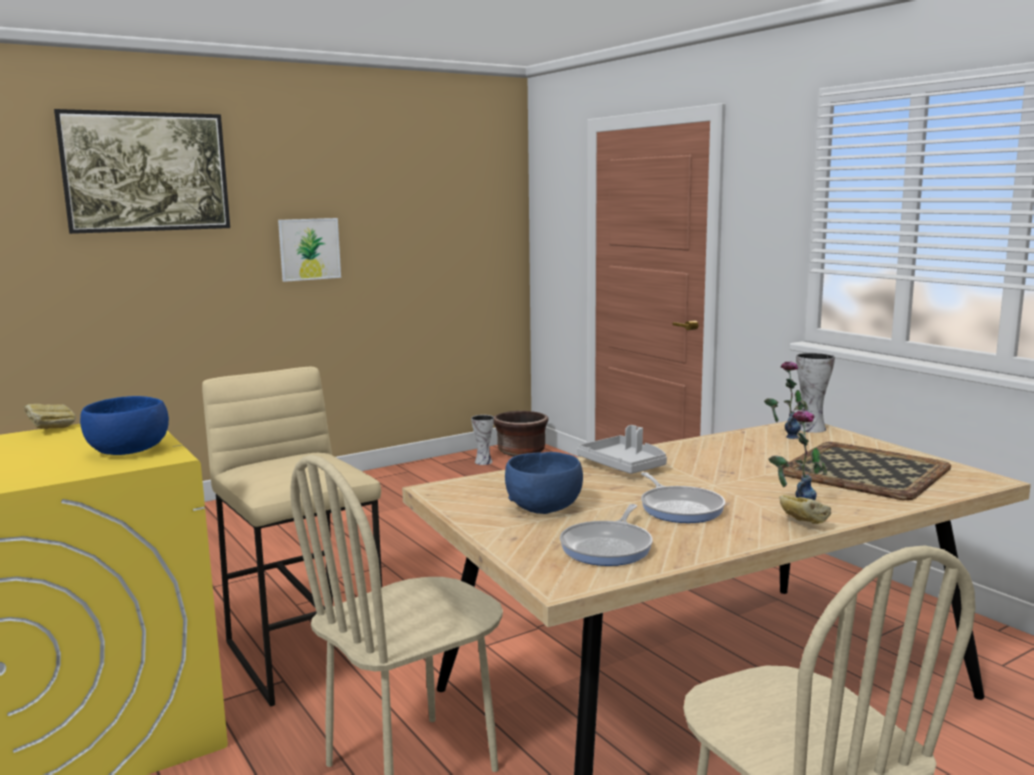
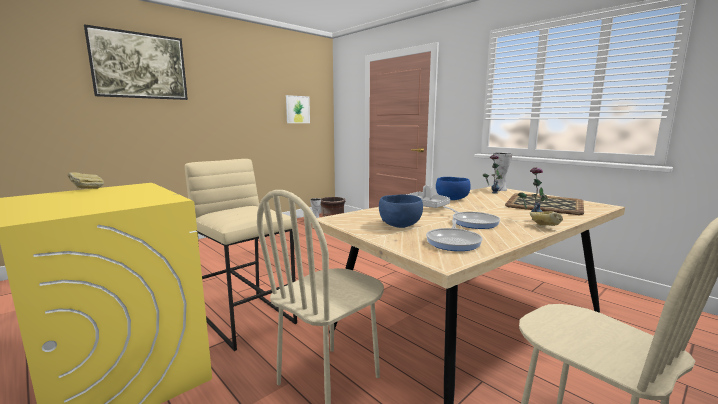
camera: 10 degrees left, 0 degrees up
(129, 451) = (143, 197): blue bowl -> blue bowl (452, 199)
(309, 249) = (229, 114): picture -> picture (297, 109)

